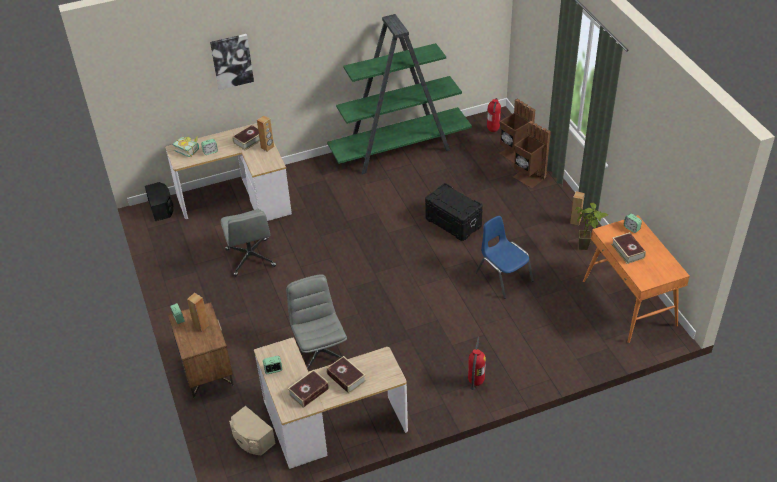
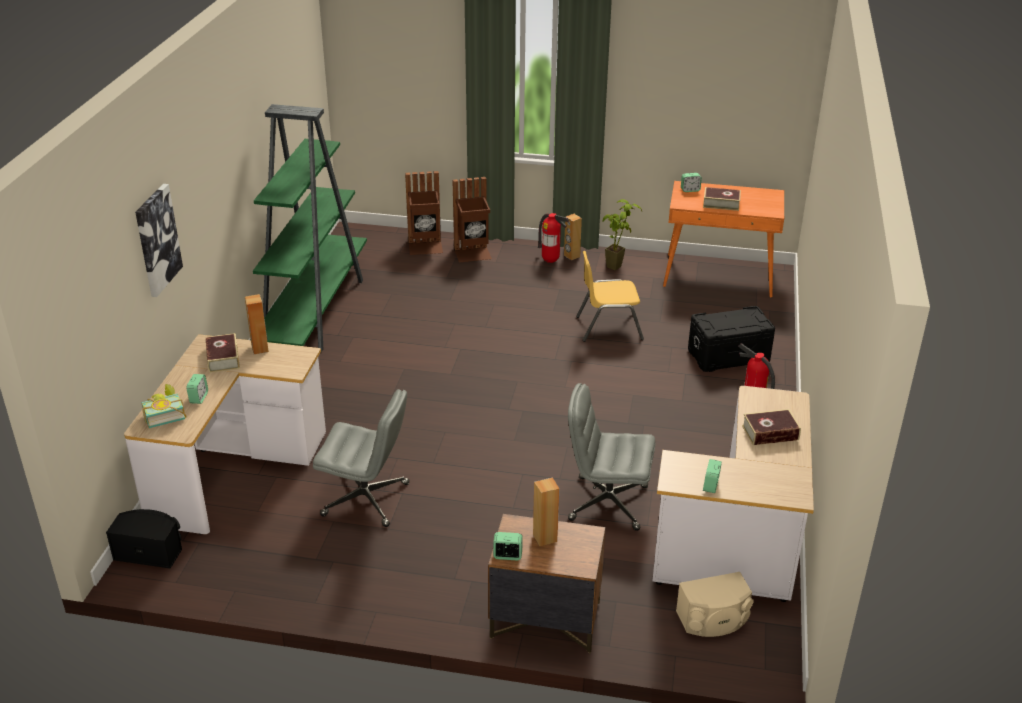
camera: 60 degrees left, 10 degrees down
(309, 392) = (773, 469): book -> none
(453, 223) = (487, 325): black storage box -> black storage box (728, 356)
(493, 130) = (369, 243): fire extinguisher -> fire extinguisher (551, 261)
(503, 277) = (608, 327): blue chair -> yellow chair

